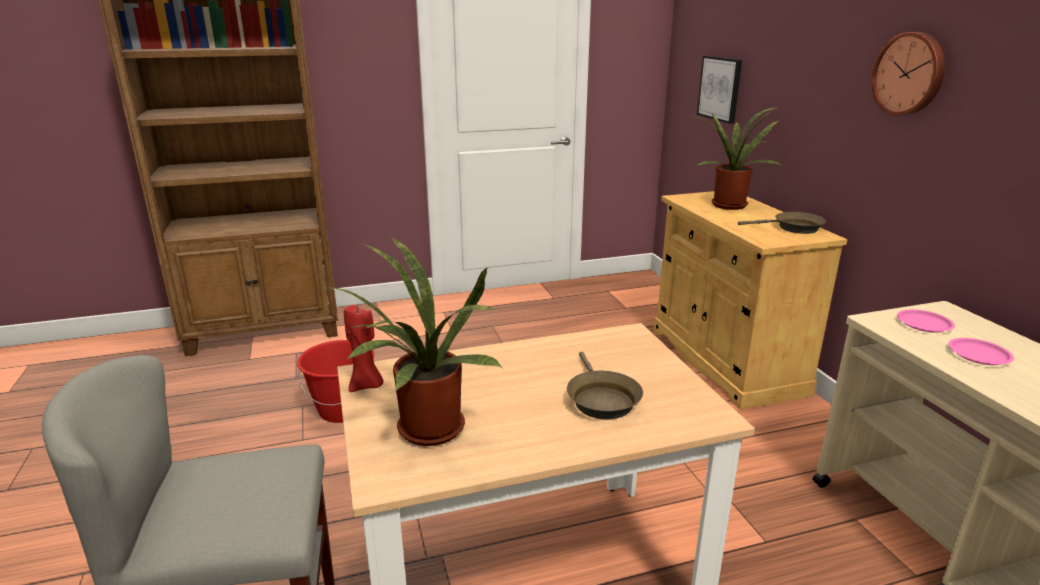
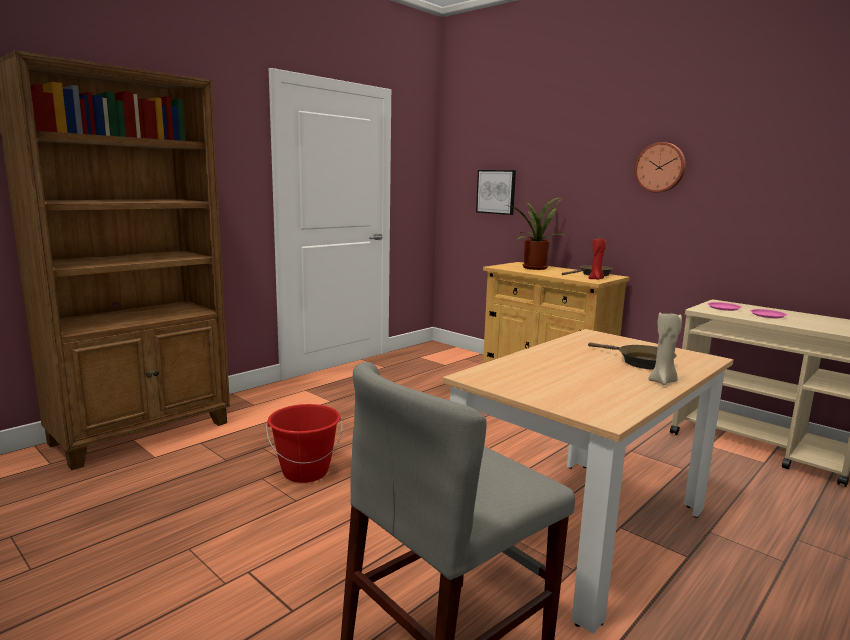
camera: 30 degrees left, 10 degrees down
(366, 385) = (489, 381): red candle -> red candle (596, 279)
(425, 432) = (579, 393): potted plant -> none
(563, 442) = (663, 382): none -> beige candle

